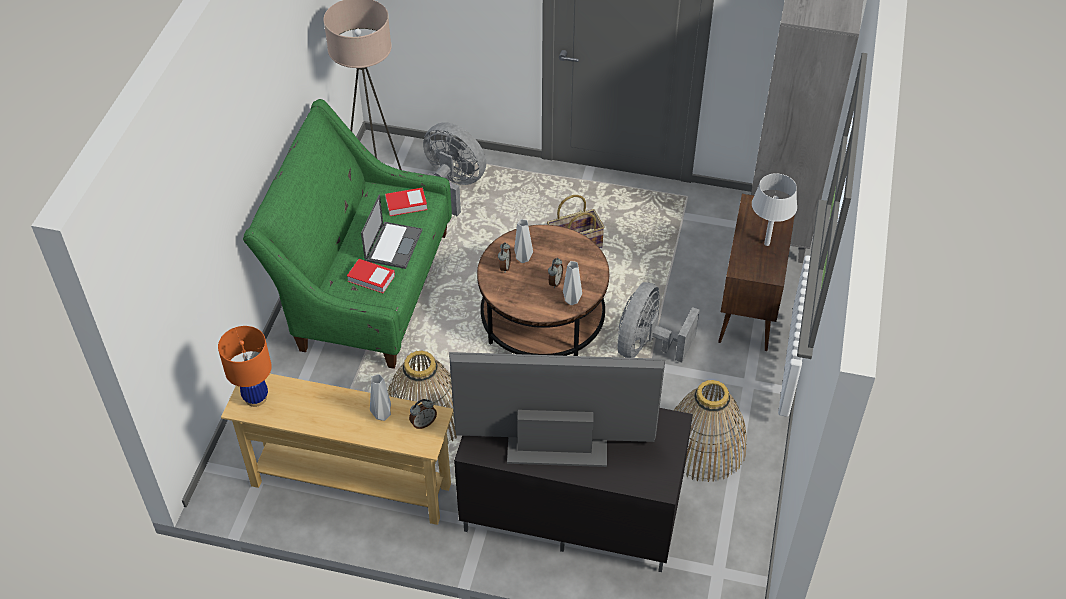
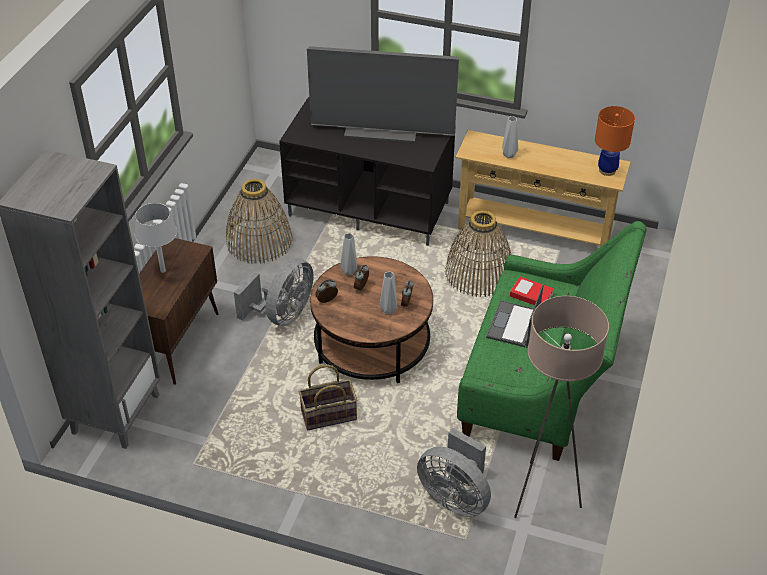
camera: 175 degrees left, 5 degrees down
(406, 204) = (503, 366): book -> none
(423, 423) = (478, 149): alarm clock -> alarm clock (327, 301)

